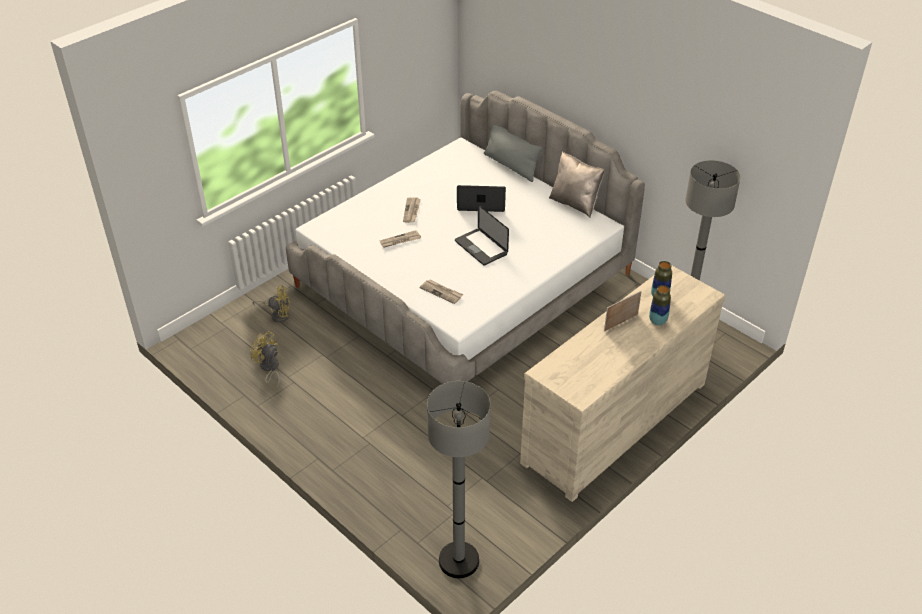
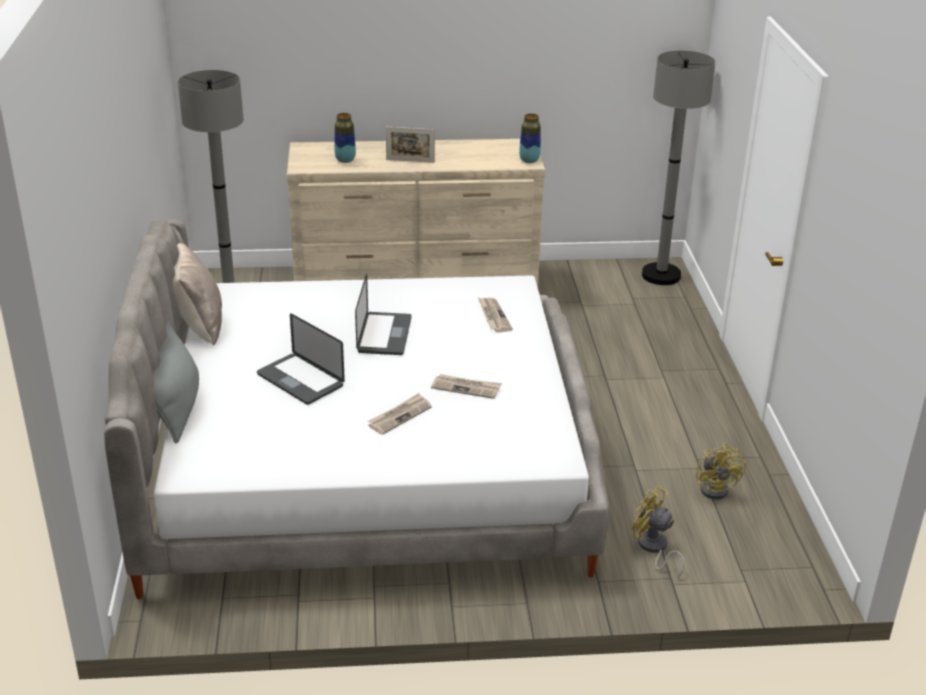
camera: 140 degrees left, 10 degrees down
(657, 321) = (379, 150): vase -> vase (529, 160)

